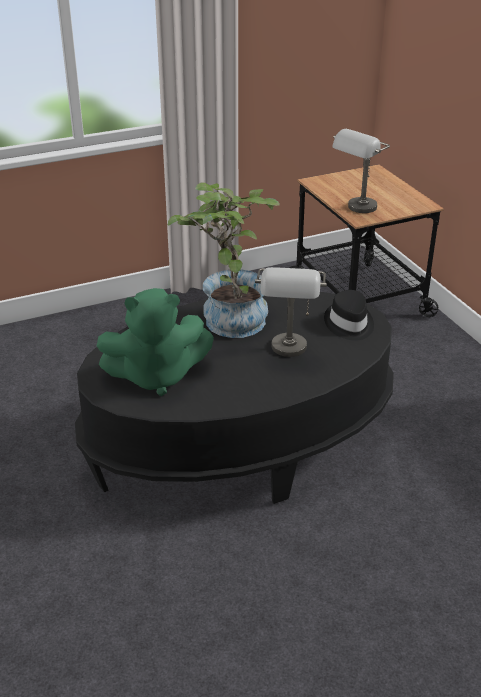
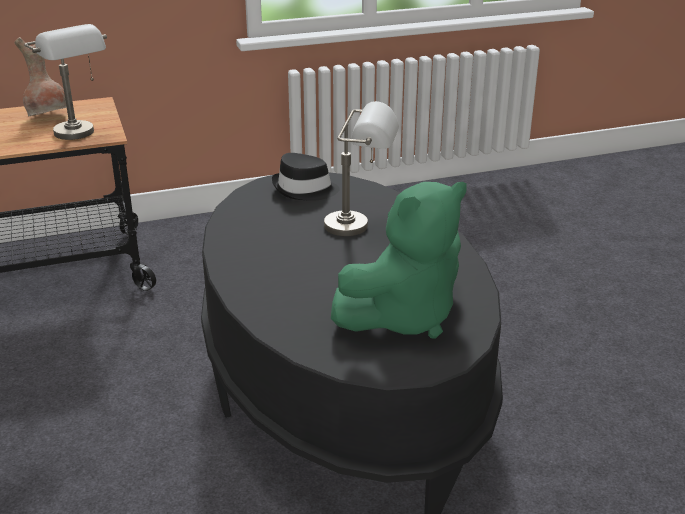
camera: 85 degrees left, 5 degrees down
(156, 376) = (403, 317): green plush toy -> green plush toy turned 60 degrees clockwise
(228, 317) = (266, 260): potted plant -> none
(389, 193) = (48, 116): none -> brown vase

